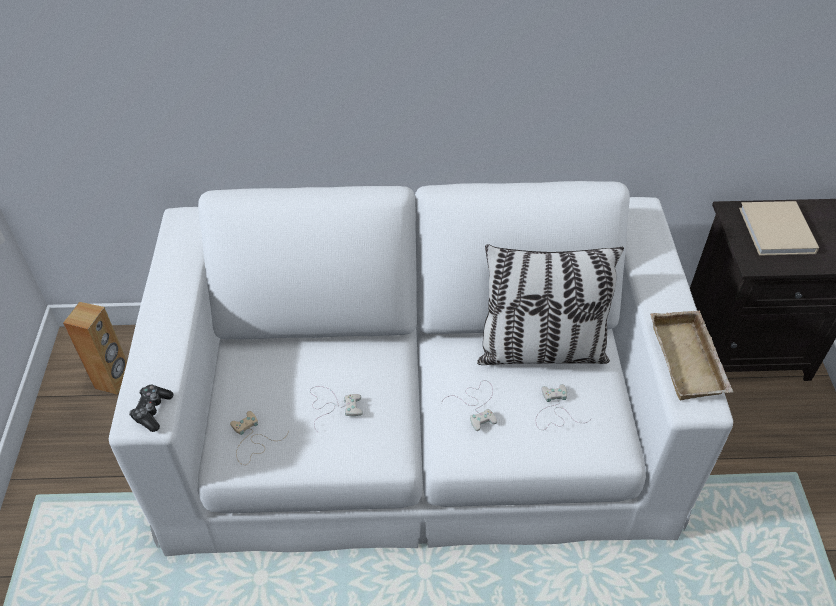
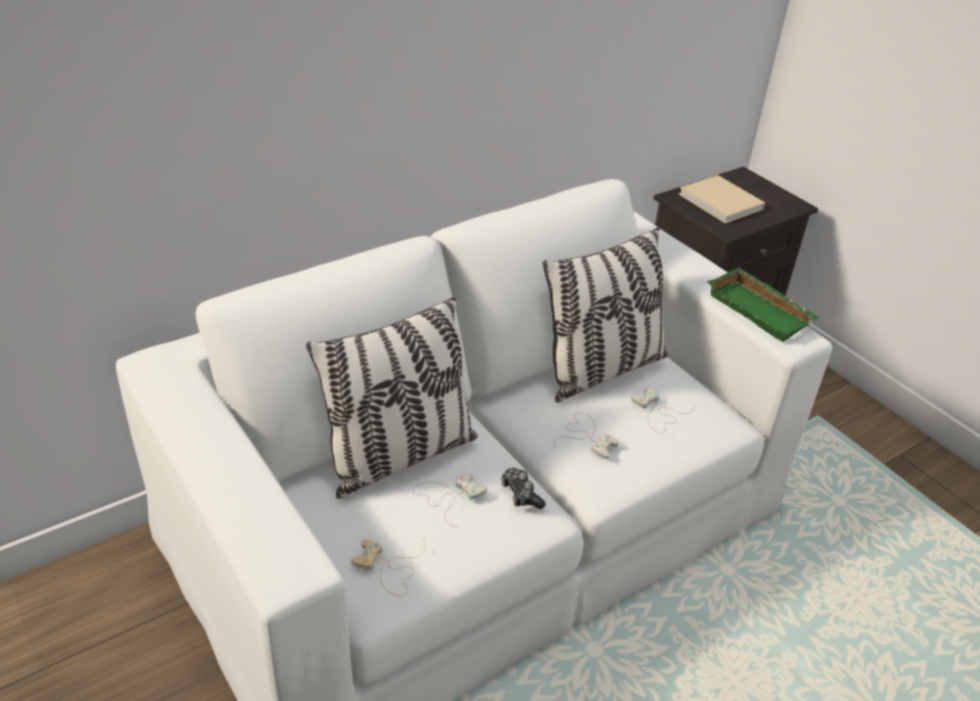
camera: 35 degrees left, 10 degrees down
(113, 381) = (76, 632): brown speaker -> none
(152, 411) = (298, 561): game controller -> game controller (521, 494)
(325, 357) = (399, 456): none -> pillow
(690, 361) = (761, 310): beige tray -> green tray

